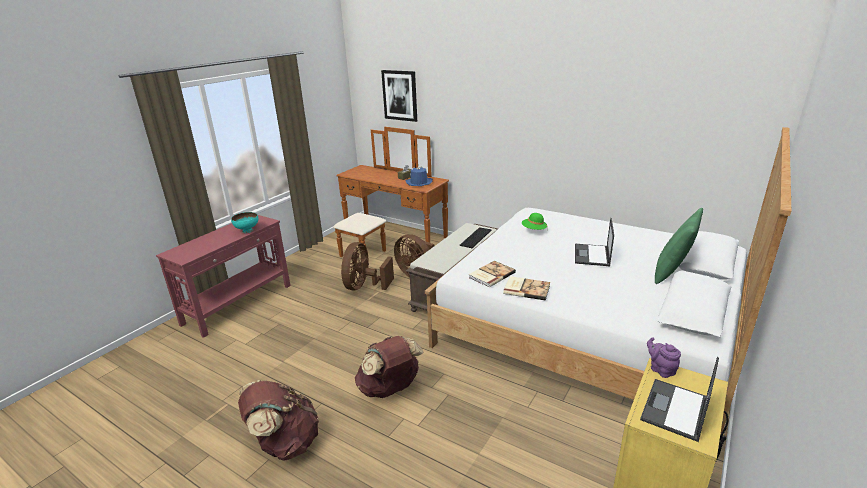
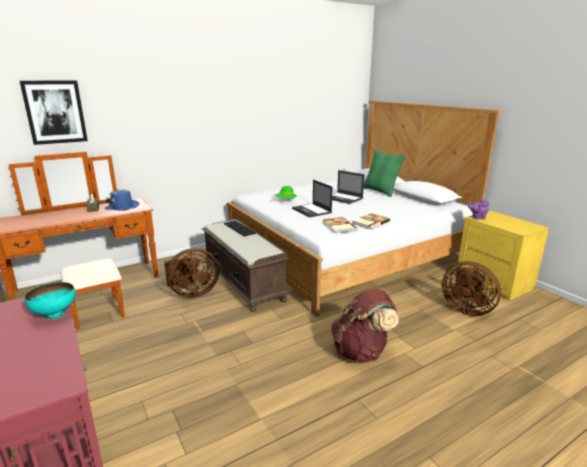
camera: 65 degrees left, 5 degrees down
(285, 443) = (408, 438): brown backpack -> none
(364, 286) = (172, 327): brown fan -> brown fan (466, 309)
(675, 410) = (512, 224): laptop -> laptop (312, 210)

